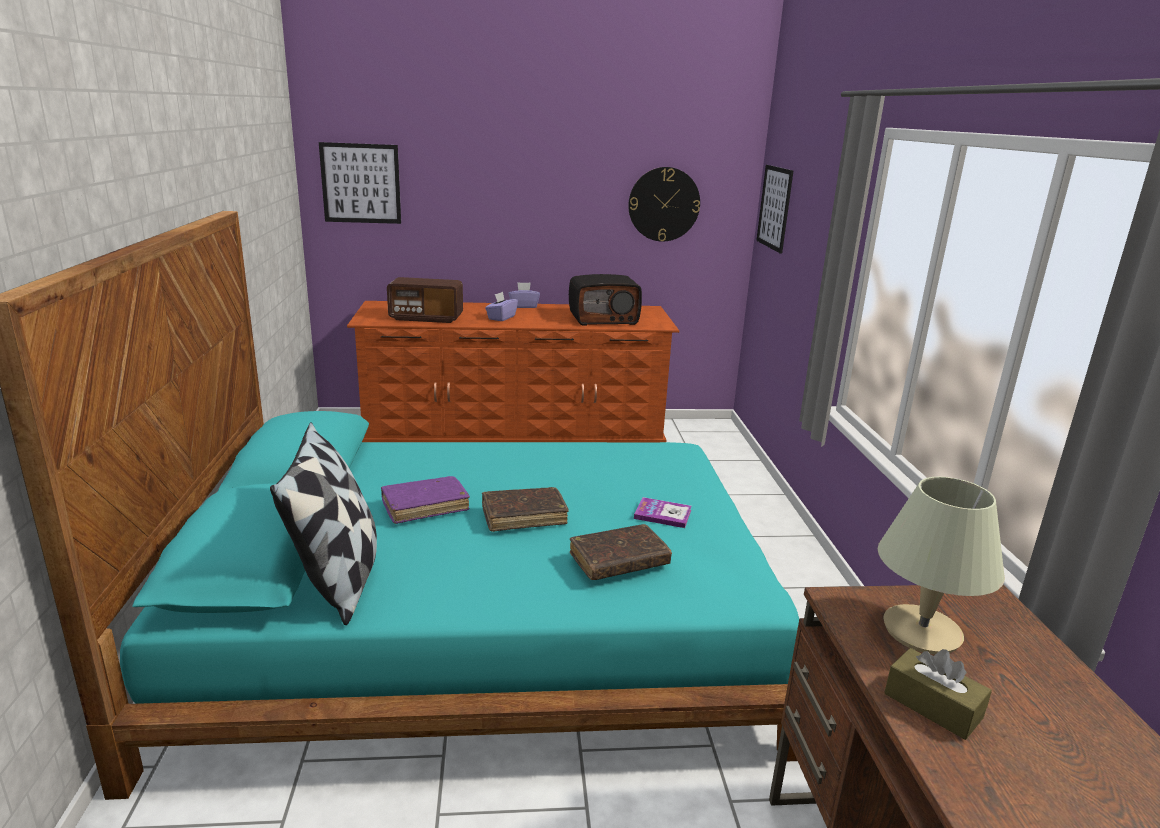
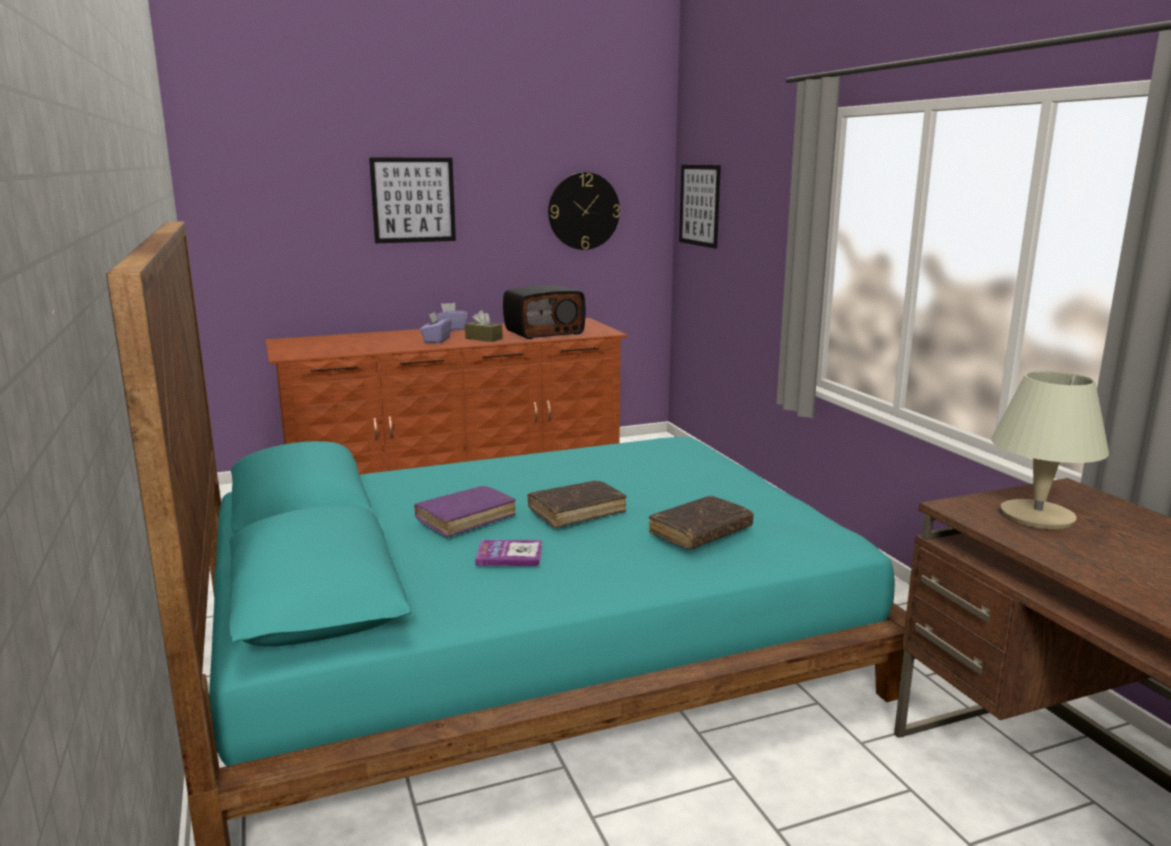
camera: 15 degrees left, 5 degrees down
(339, 579) = (426, 592): pillow -> none
(361, 183) = (253, 205): picture -> picture (413, 200)
(426, 318) = (354, 347): radio -> none
(662, 514) = (707, 492): book -> book (509, 555)
(932, 706) = (1088, 560): brown tissue box -> brown tissue box (483, 338)

